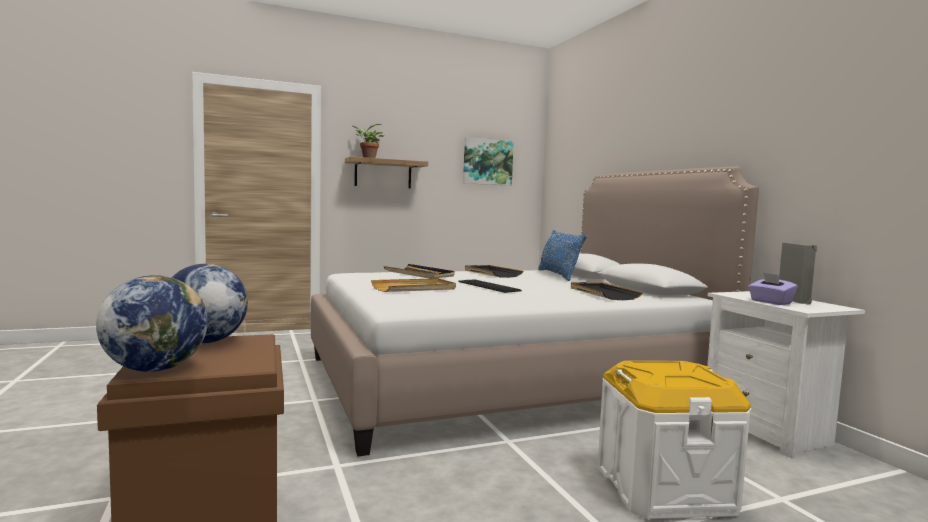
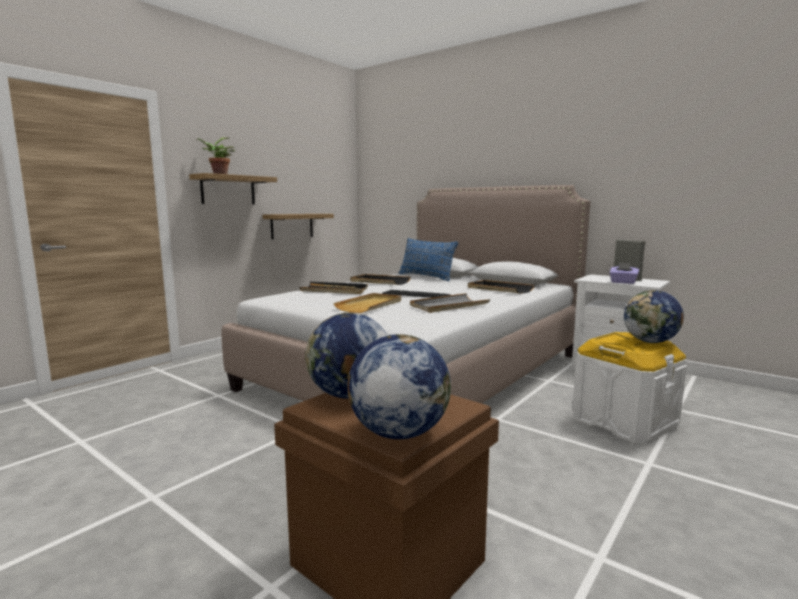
camera: 30 degrees left, 5 degrees up
(453, 212) = (292, 226): none -> shelf
(487, 162) = (316, 176): picture -> none
(488, 298) = (448, 306): none -> grey tray
(699, 377) = (650, 342): none -> globe

